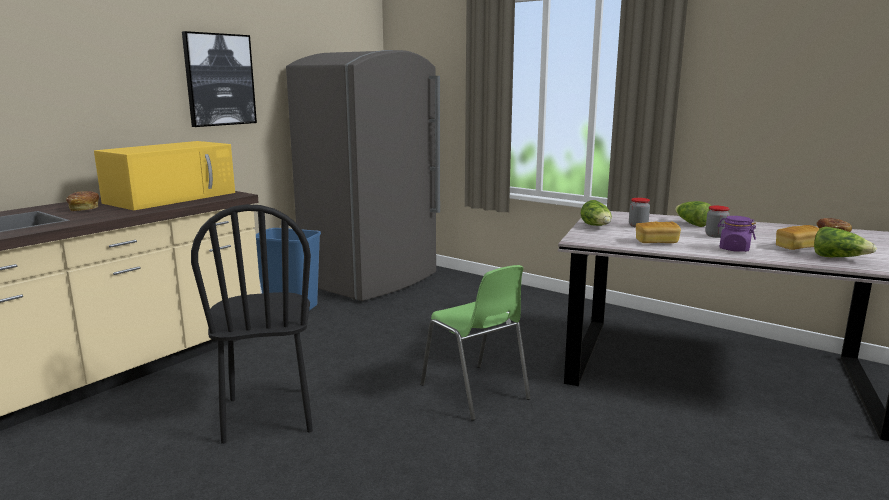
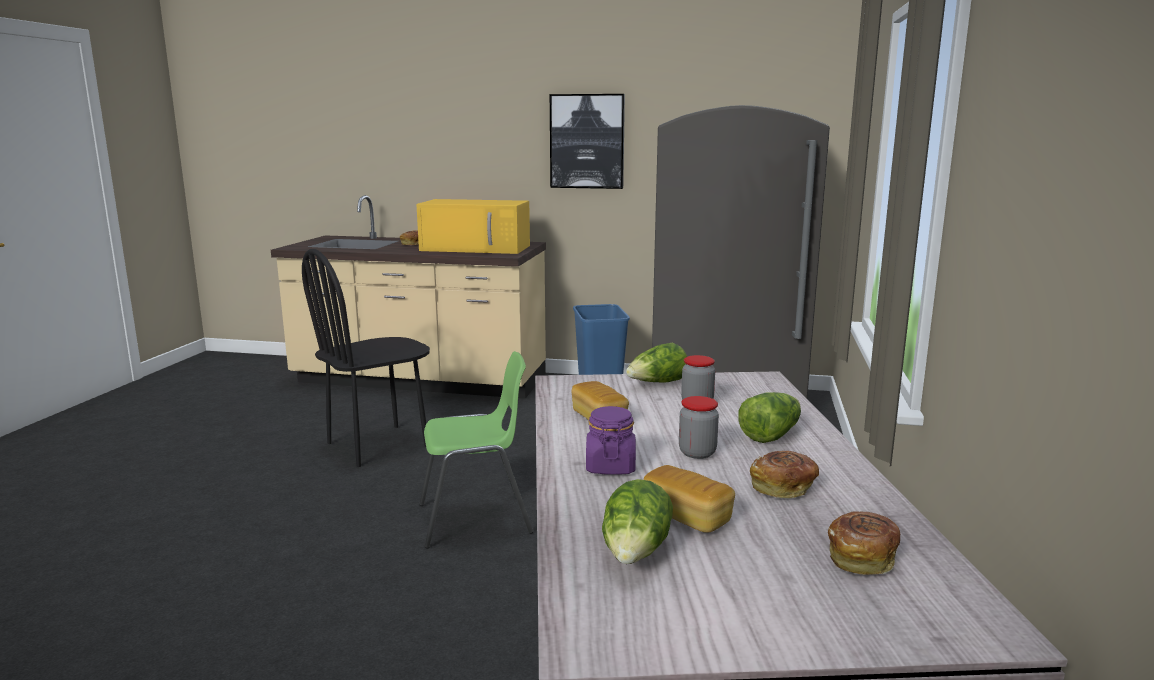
camera: 65 degrees right, 0 degrees up
(475, 392) = (476, 519): green chair -> green chair turned 135 degrees counterclockwise
(762, 232) = (783, 488): none -> bread

